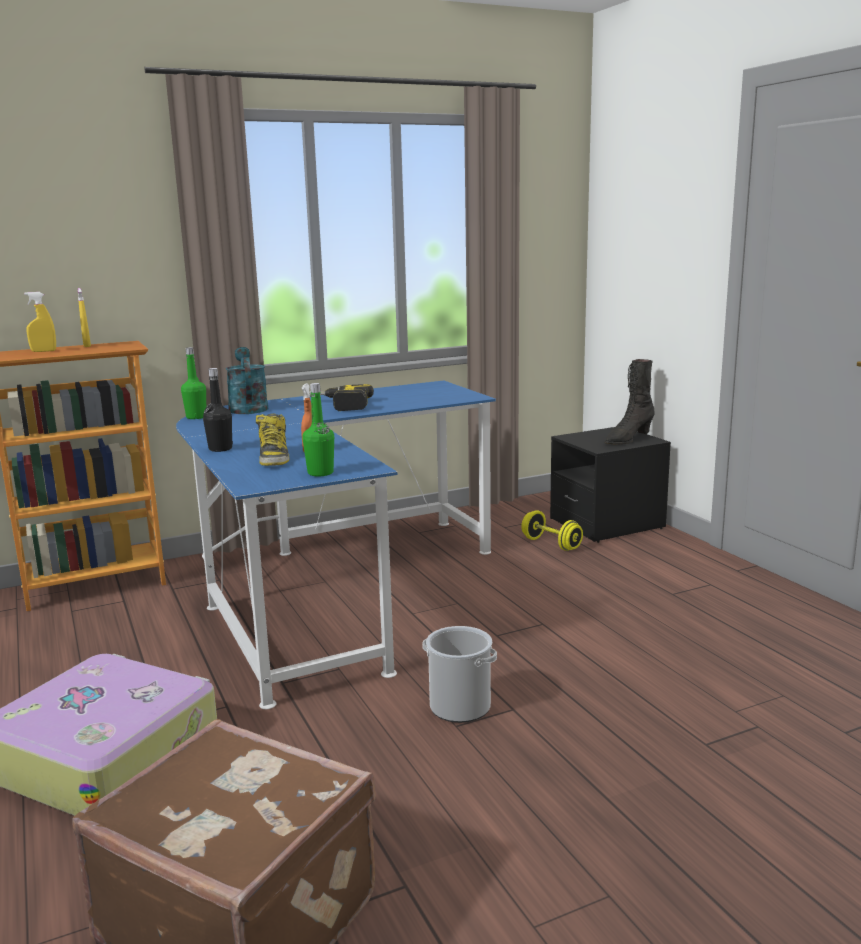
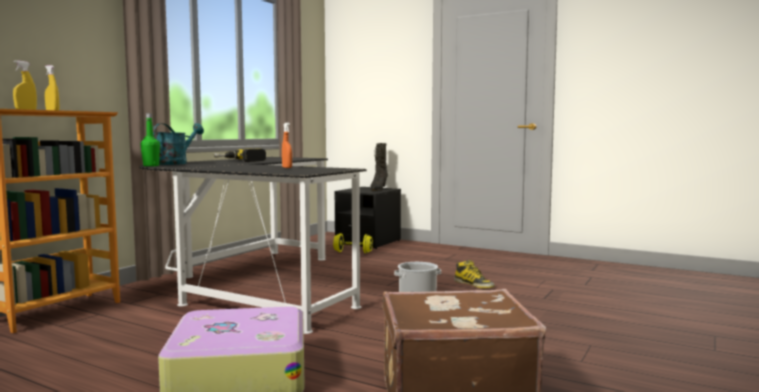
camera: 35 degrees left, 10 degrees down
(220, 449) = (223, 169): black bottle -> none
(247, 407) = (176, 163): turquoise watering can -> turquoise watering can turned 75 degrees clockwise
(273, 458) = (274, 169): boot -> boot (474, 284)
(320, 473) = (325, 170): green bottle -> none
(330, 589) = (252, 285): blue desk -> black desk

